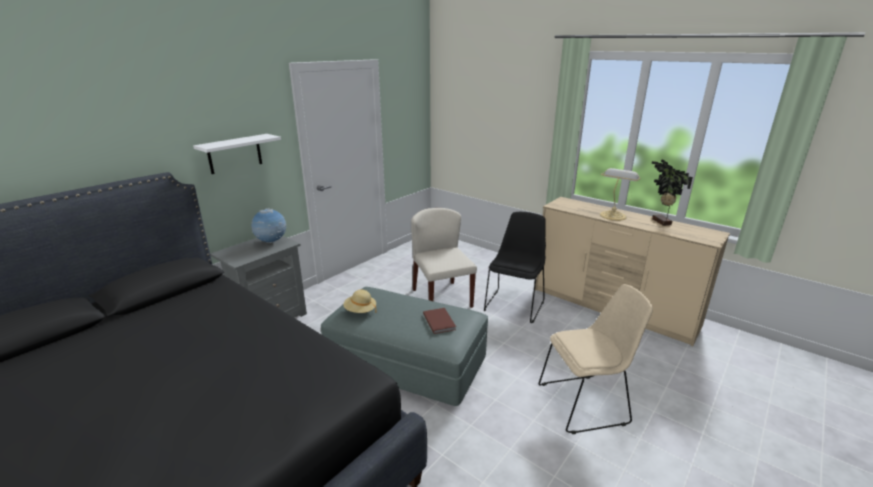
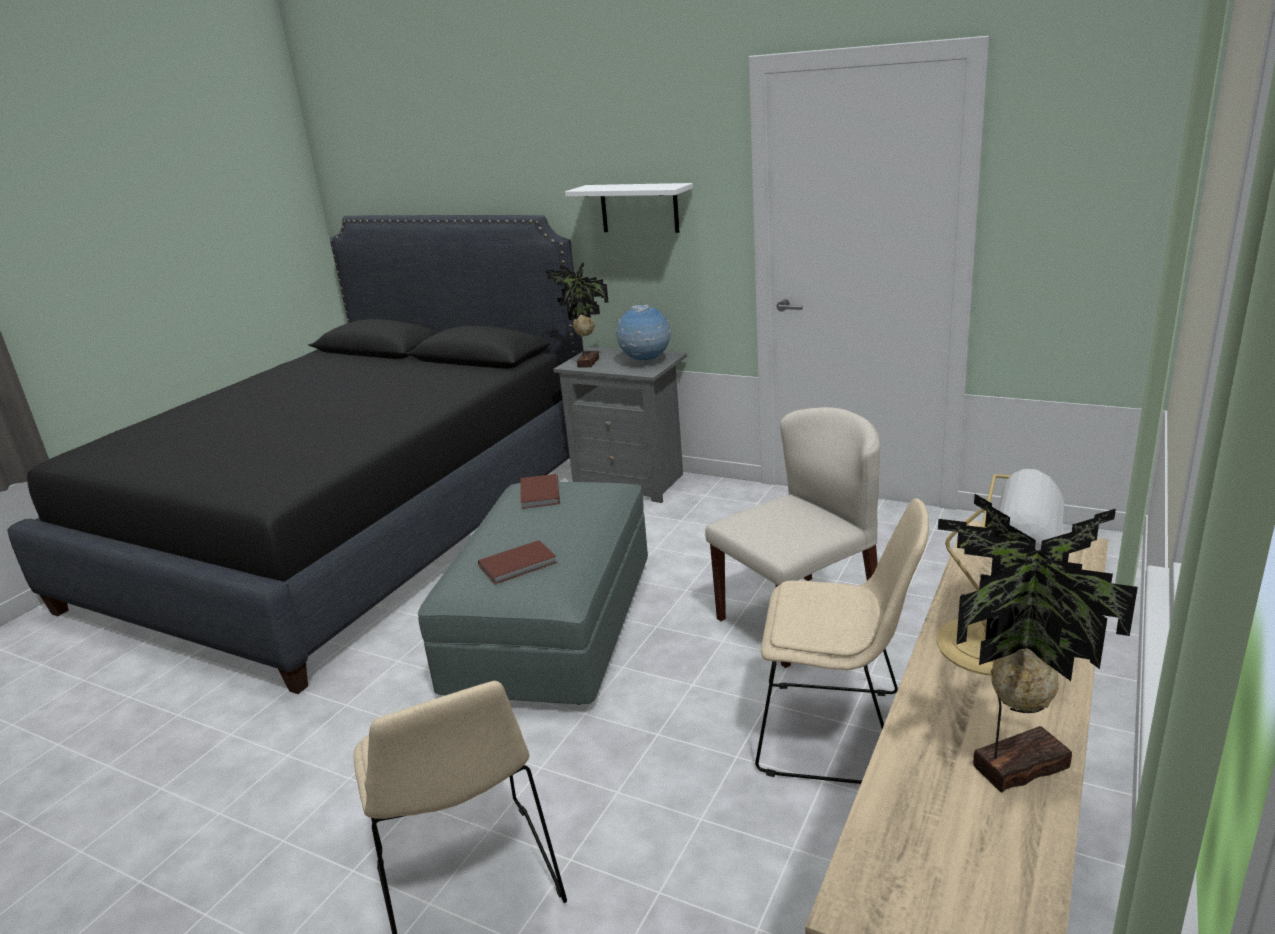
camera: 80 degrees right, 0 degrees up
(242, 257) = (586, 363): none -> potted plant
(360, 311) = (538, 494): beige hat -> brown book
(514, 305) = (838, 733): black chair -> beige chair

